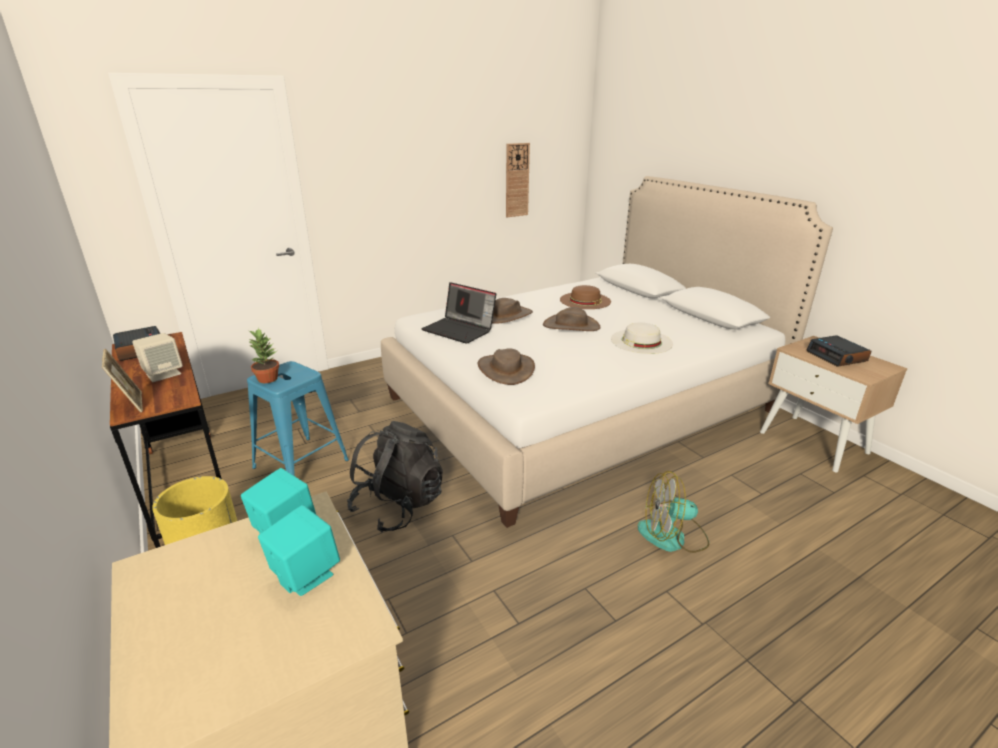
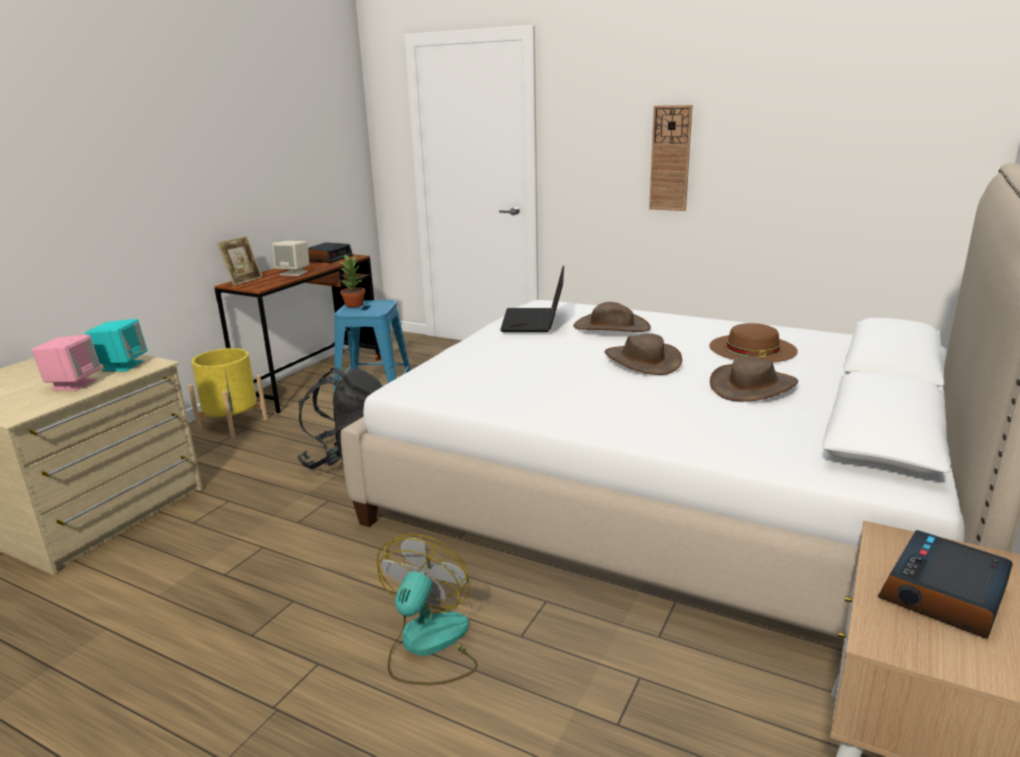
camera: 60 degrees right, 5 degrees down
(305, 575) = (73, 384): turquoise speaker -> pink speaker
(506, 369) = (464, 361): brown hat -> brown hat (753, 386)
(517, 180) = (838, 161): wall clock -> wall clock (670, 158)
(641, 341) = (664, 406): white hat -> none
(672, 536) = (428, 646): fan -> fan turned 45 degrees clockwise

